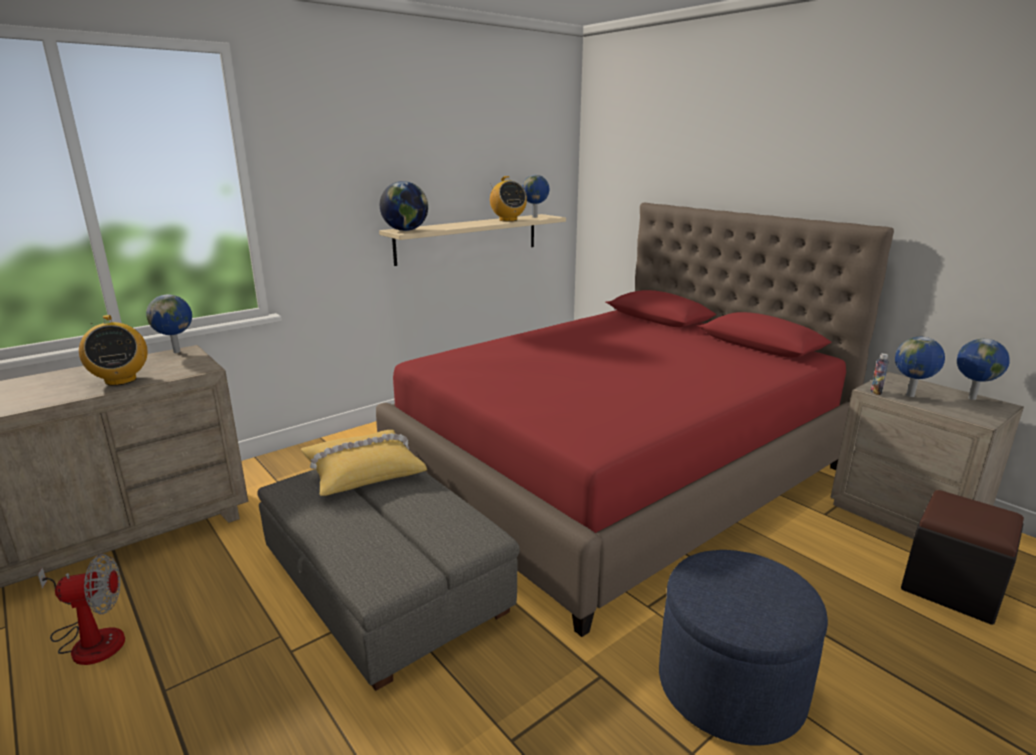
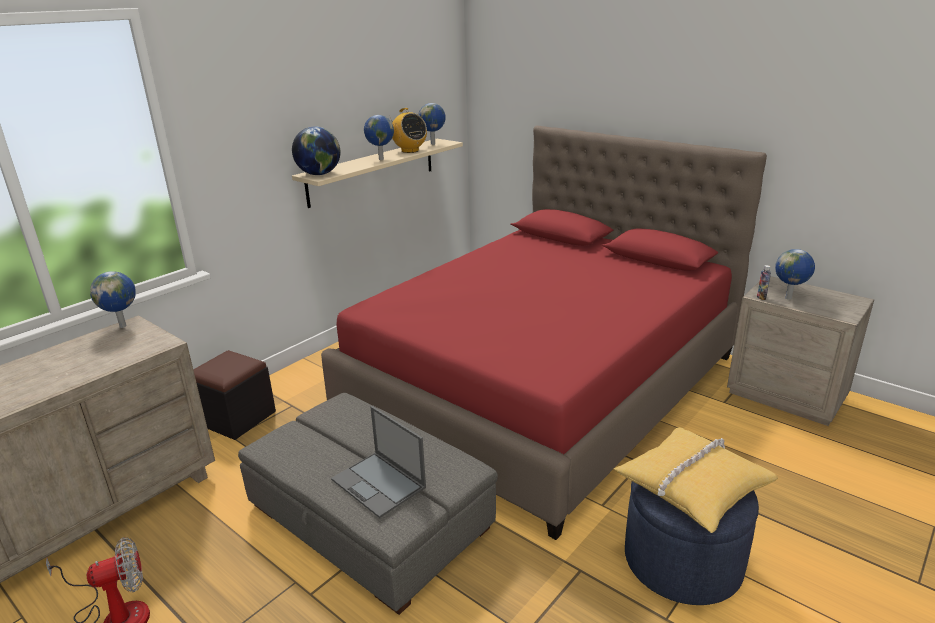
camera: 10 degrees left, 5 degrees up
(120, 380) = (86, 366): radio -> none
(362, 471) = (332, 421): yellow pillow -> yellow pillow (692, 486)
(382, 538) = (379, 484): none -> laptop
(951, 587) = (830, 452): black ottoman -> black ottoman (236, 418)
(970, 398) = (834, 295): globe -> globe (380, 159)

